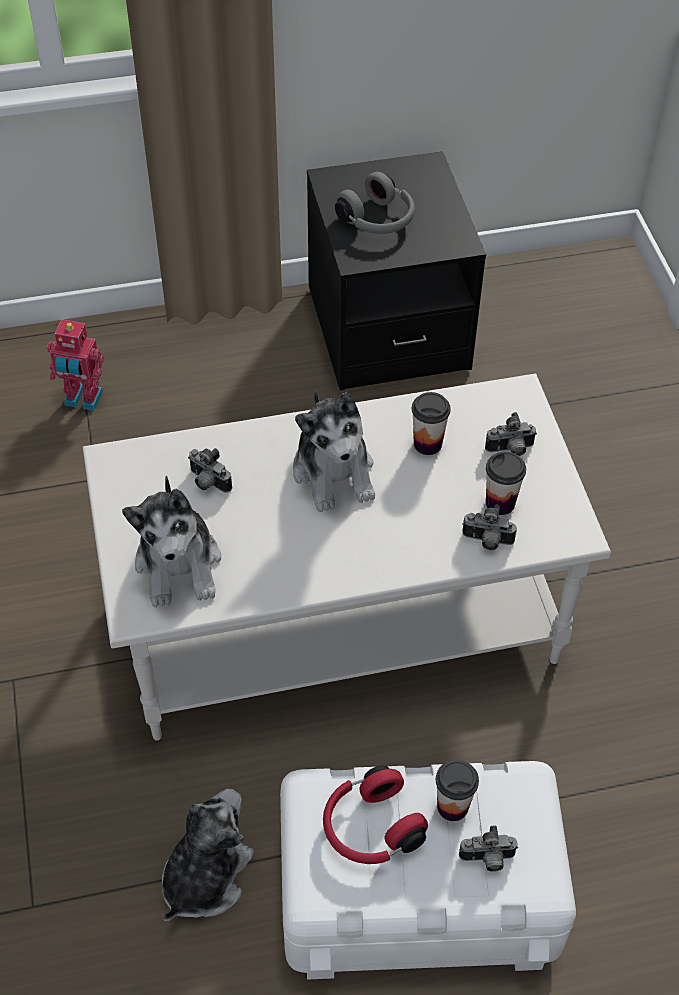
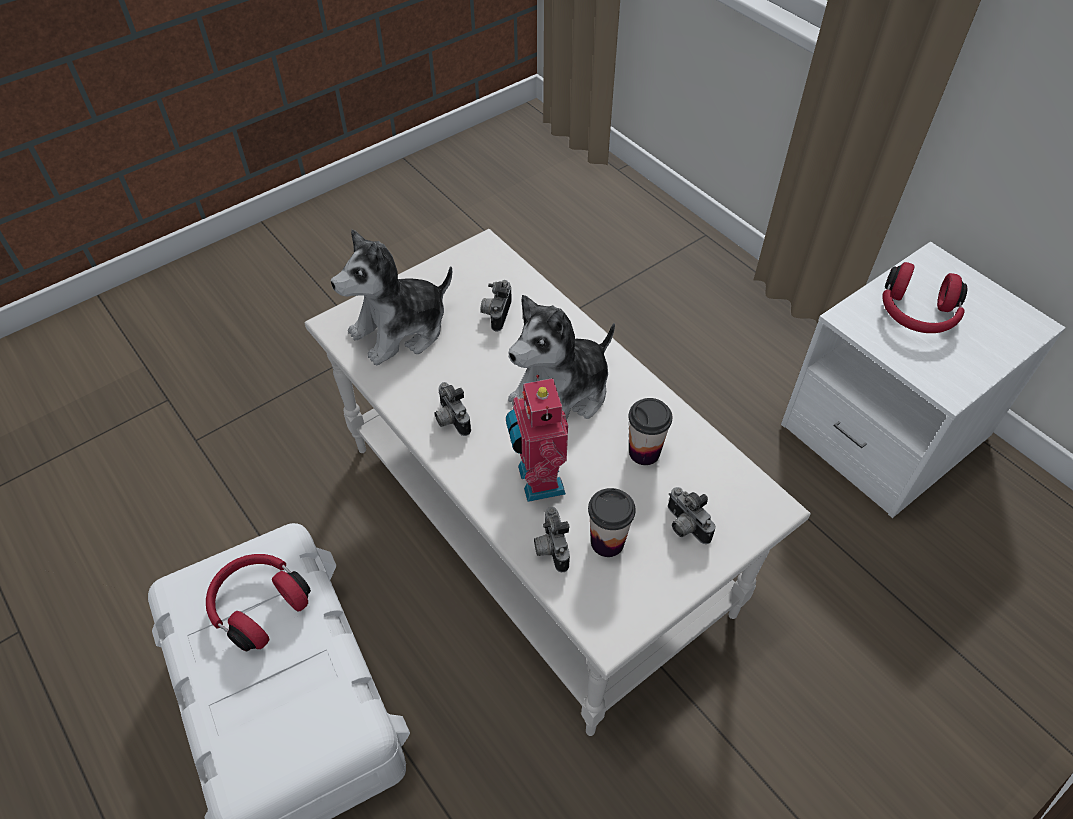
camera: 65 degrees right, 0 degrees up
(83, 400) = (642, 270): toy robot -> toy robot (537, 480)
(204, 876) = (253, 535): plush toy -> none
(378, 220) = (916, 314): grey headphones -> red headphones
(387, 328) = (884, 431): black nightstand -> white nightstand
(452, 806) = (304, 666): cup -> none
(487, 860) = (255, 720): camera -> camera (450, 419)

